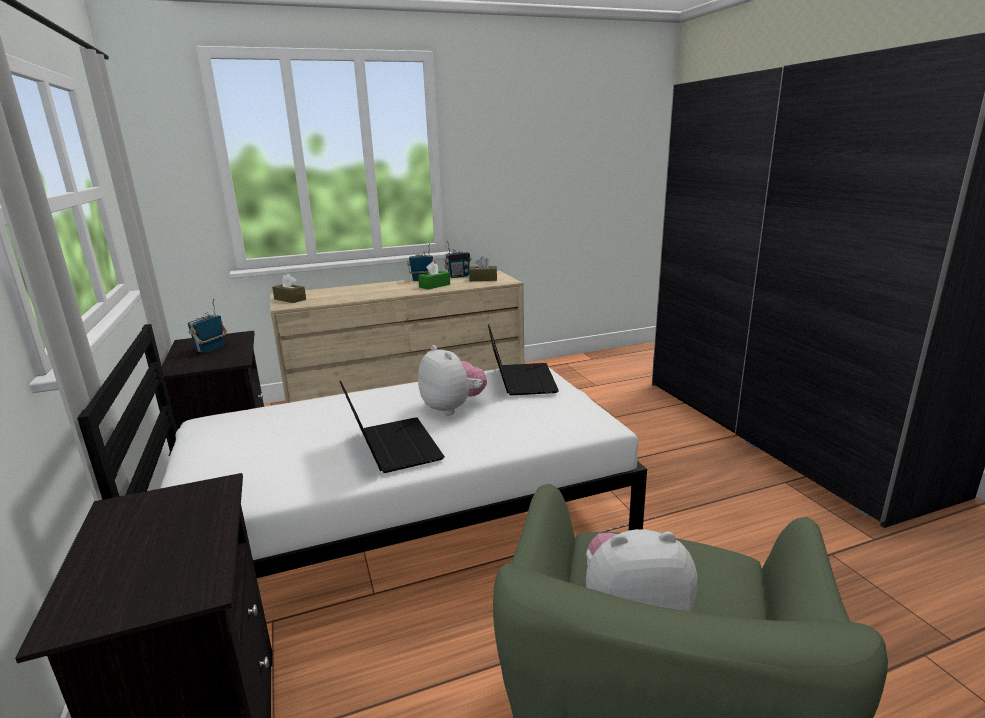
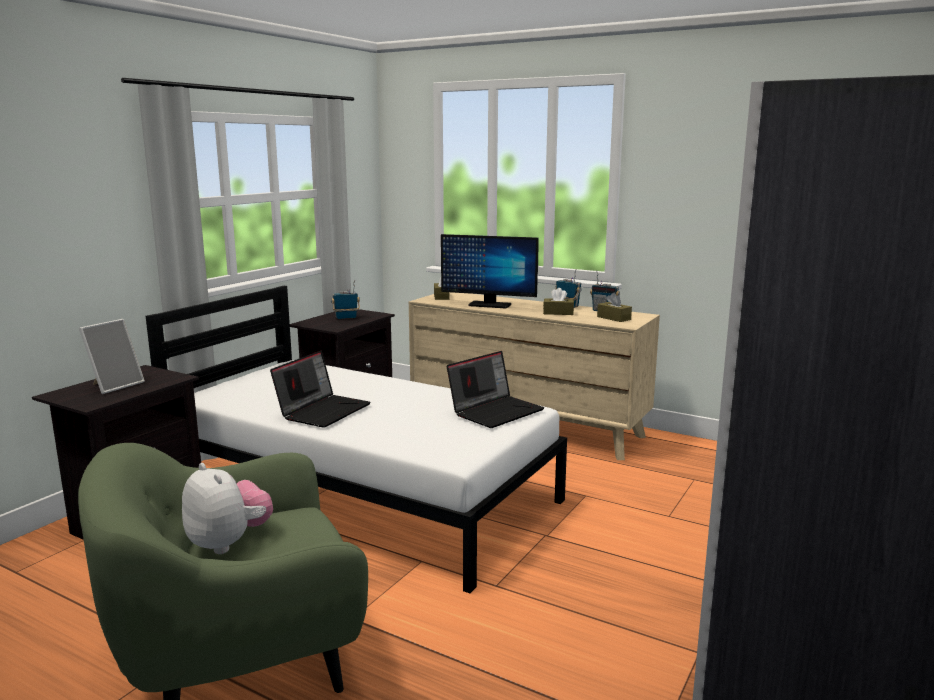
camera: 50 degrees right, 5 degrees down
(145, 547) = (115, 385): none -> picture frame
(360, 294) = (489, 305): none -> monitor
(434, 286) = (558, 313): green tissue box -> brown tissue box
(452, 408) = (409, 408): plush toy -> none

